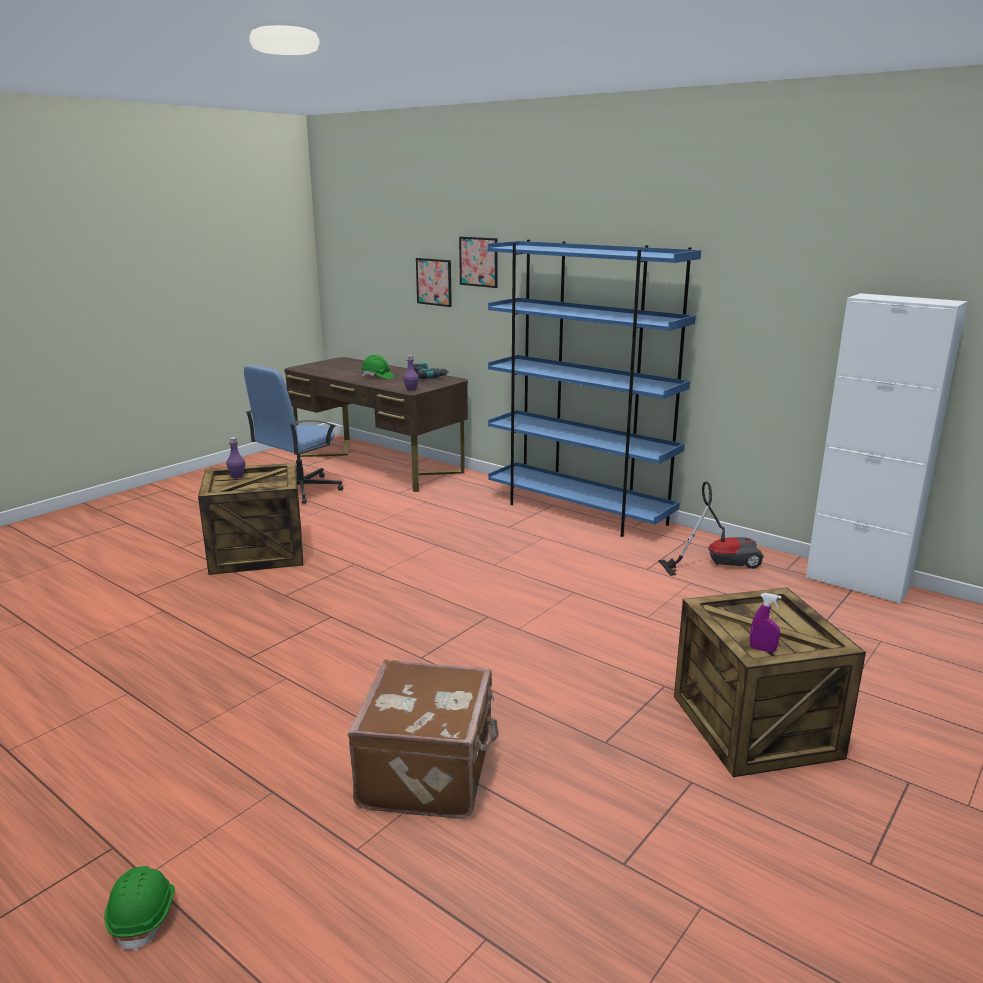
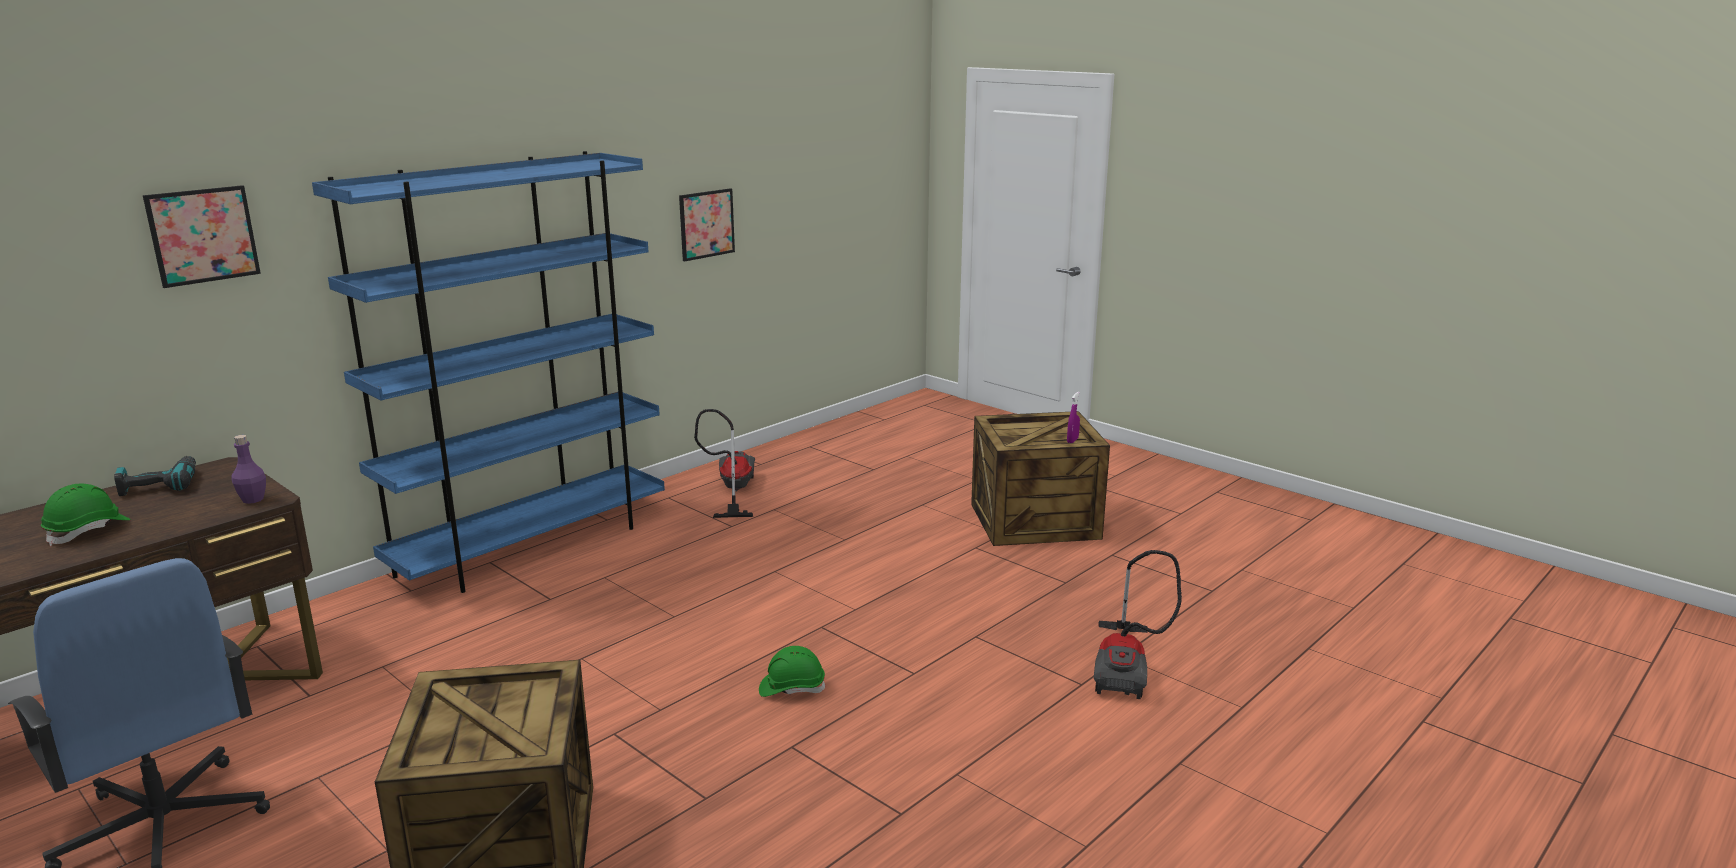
camera: 85 degrees left, 0 degrees up
(144, 916) = (1373, 823): green hard hat -> green hard hat (791, 688)
(237, 476) = (434, 742): purple bottle -> none
(429, 772) = (1126, 669): brown suitcase -> vacuum cleaner
(434, 282) = (79, 300): picture -> picture (706, 224)
(857, 583) = (802, 443): white cabinet -> none

